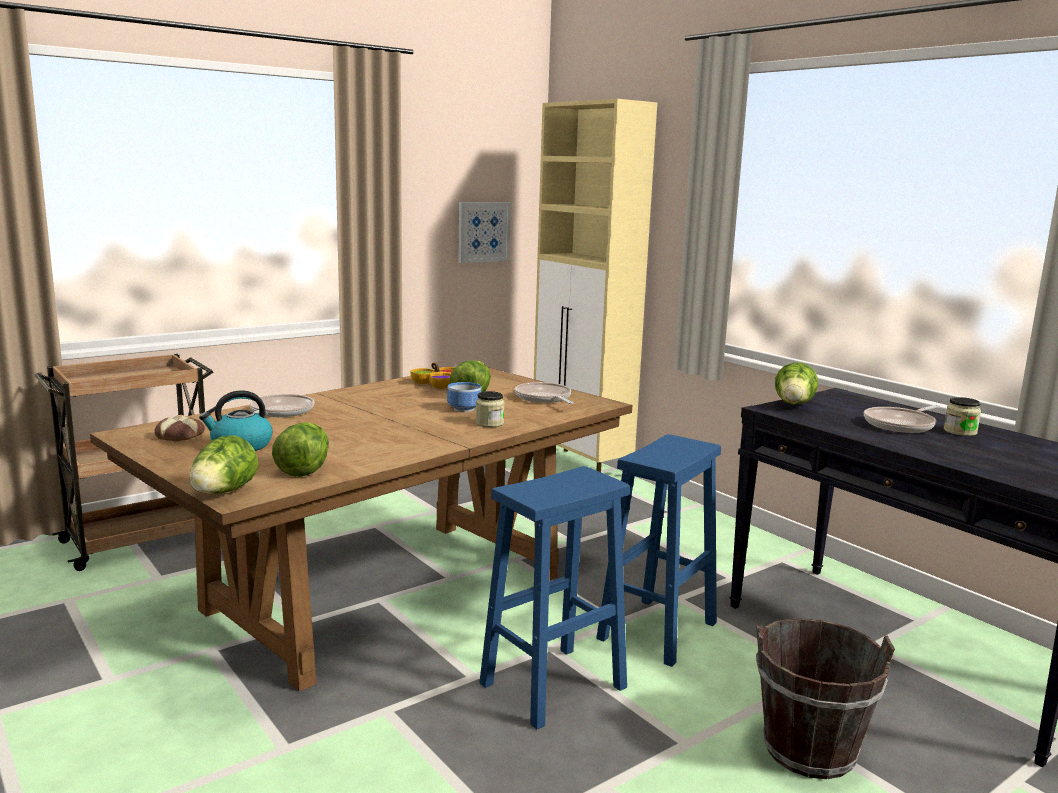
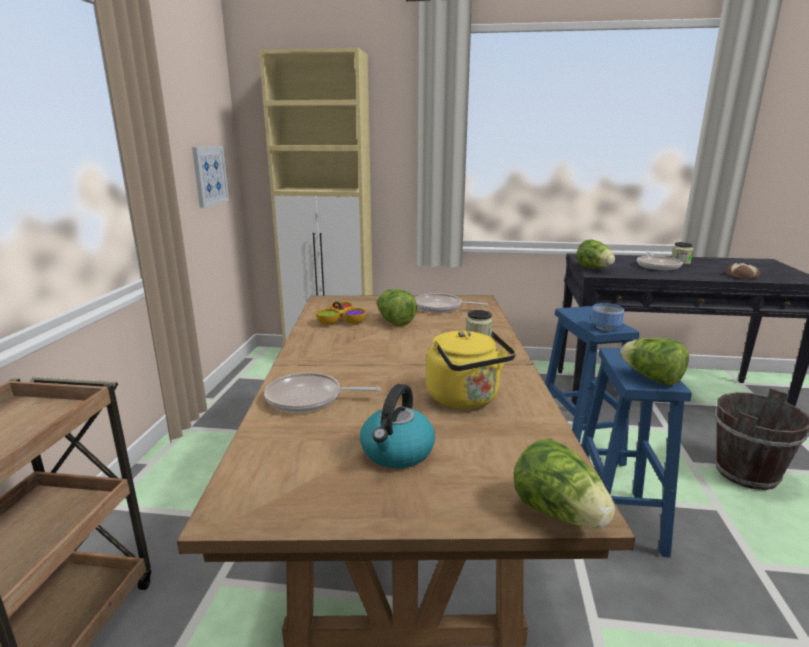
camera: 45 degrees left, 5 degrees up
(180, 436) = (304, 476): bread -> bread (742, 275)
(279, 412) = (308, 398): frying pan -> frying pan turned 60 degrees counterclockwise
(304, 469) = (520, 444): lettuce -> lettuce (651, 378)
(352, 444) = (466, 399): none -> yellow kettle
(464, 409) = (428, 334): bowl -> bowl (607, 327)

